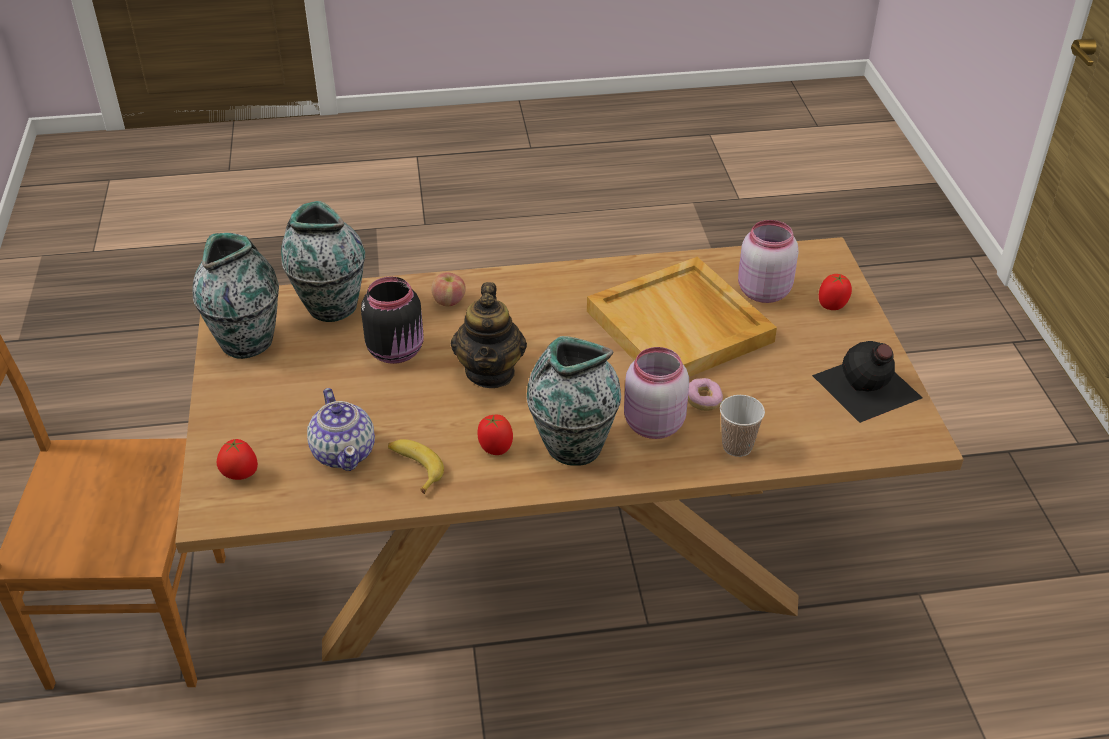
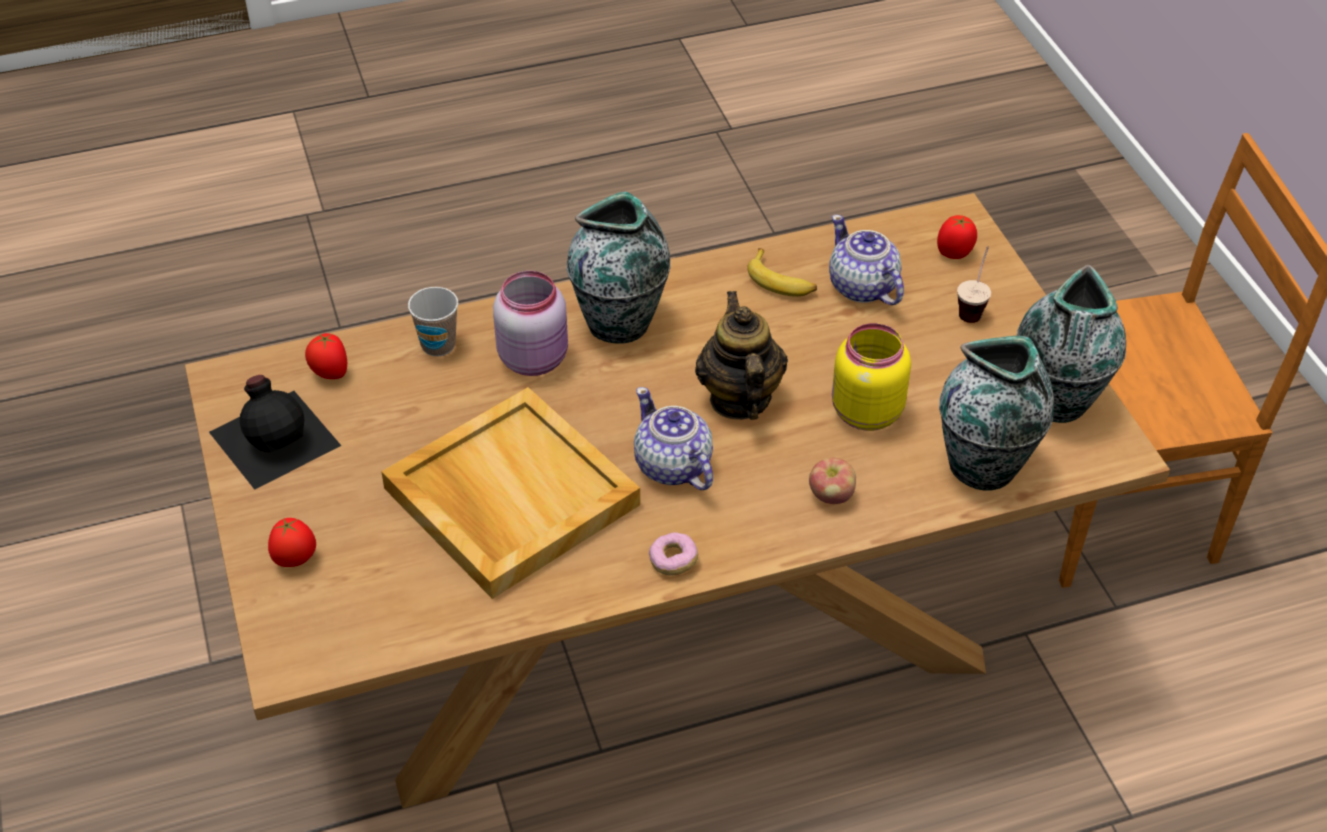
camera: 170 degrees right, 5 degrees up
(258, 422) = (973, 307): none -> cup
(397, 351) = (864, 412): black jar -> yellow jar
(495, 448) = (704, 310): tomato -> tomato (329, 373)
(557, 331) = (672, 467): none -> teapot
(703, 401) = (477, 394): donut -> donut (673, 561)
(762, 291) = (394, 572): pink jar -> none

